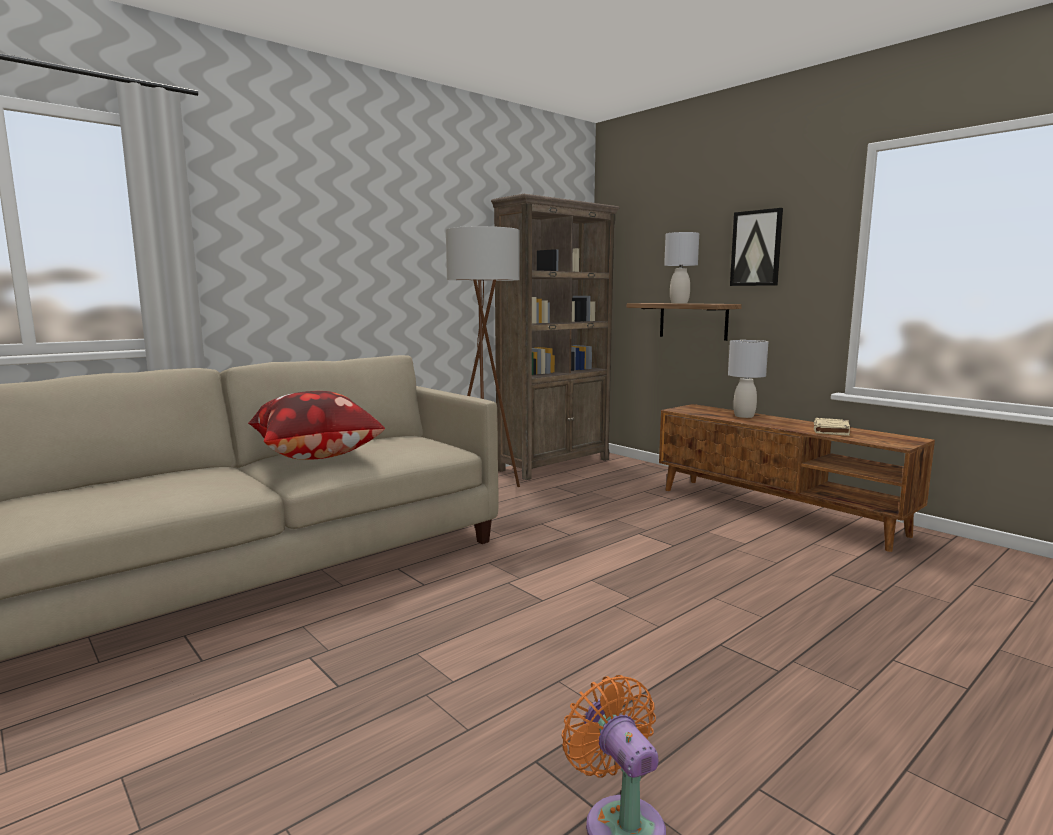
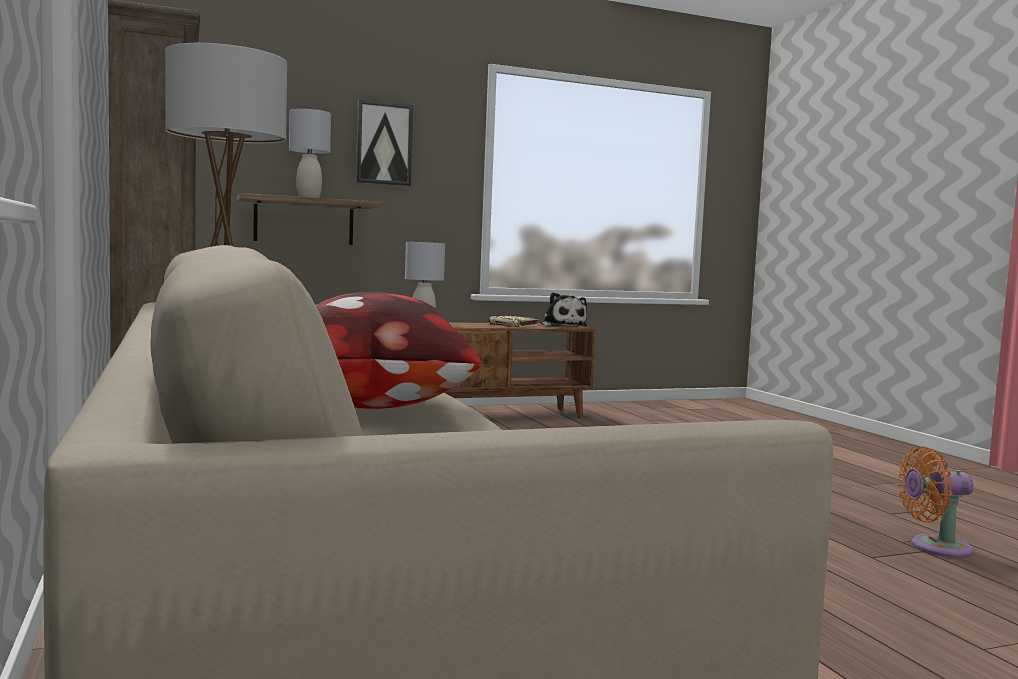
camera: 70 degrees left, 5 degrees down
(890, 440) = (562, 326): none -> plush toy

